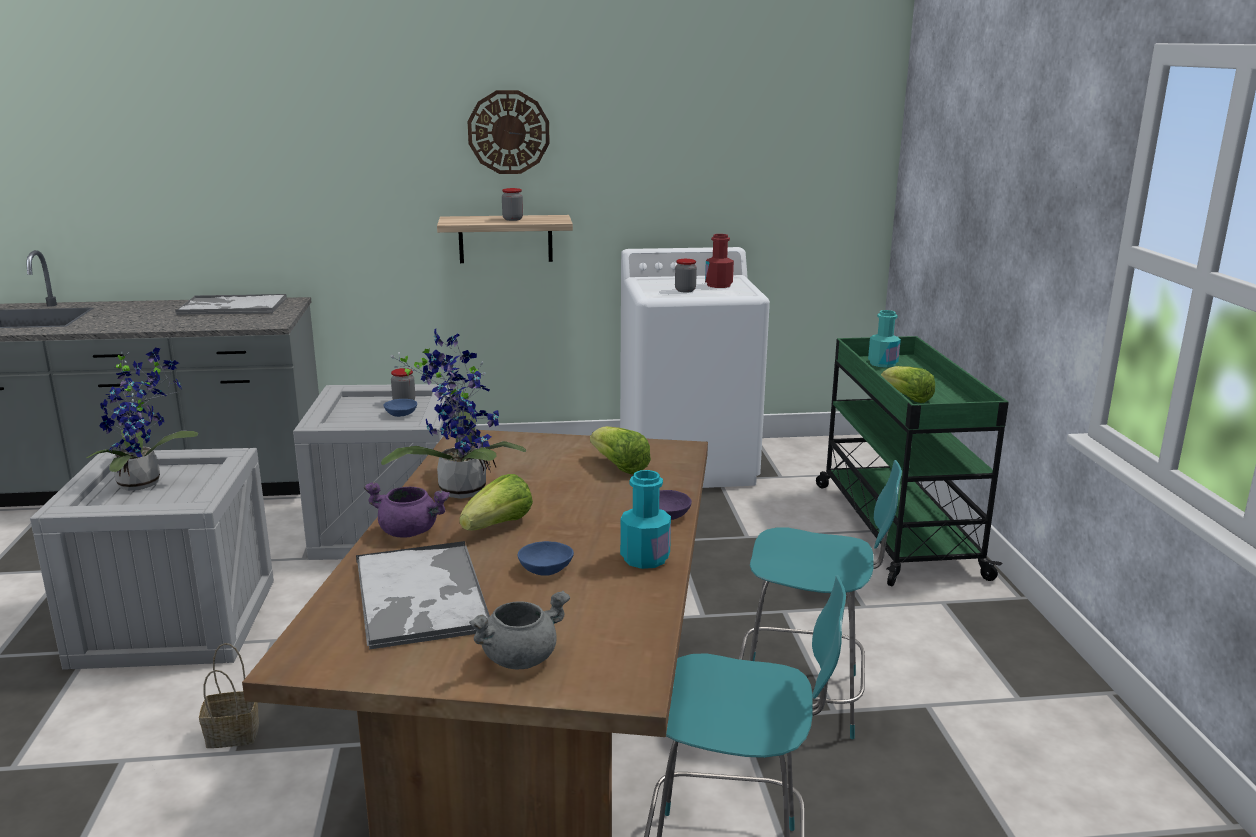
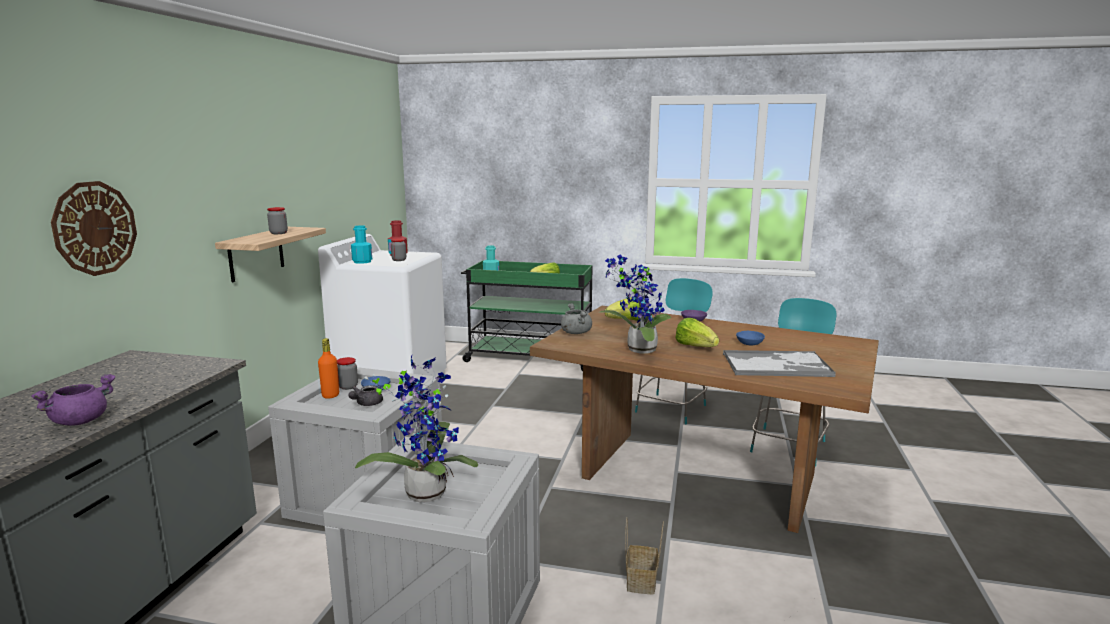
camera: 70 degrees left, 5 degrees down
(232, 306) = (97, 378): tray -> none
(356, 419) = (366, 404): none -> grey teapot
(375, 401) = (330, 395): none -> orange bottle
(410, 531) = (696, 363): purple cooking pot -> purple cooking pot (80, 421)
(508, 132) = (249, 162): wall clock -> wall clock (95, 228)
(520, 658) = (837, 354): grey cooking pot -> grey cooking pot (575, 332)
(645, 558) = (741, 328): turquoise bottle -> turquoise bottle (362, 262)

